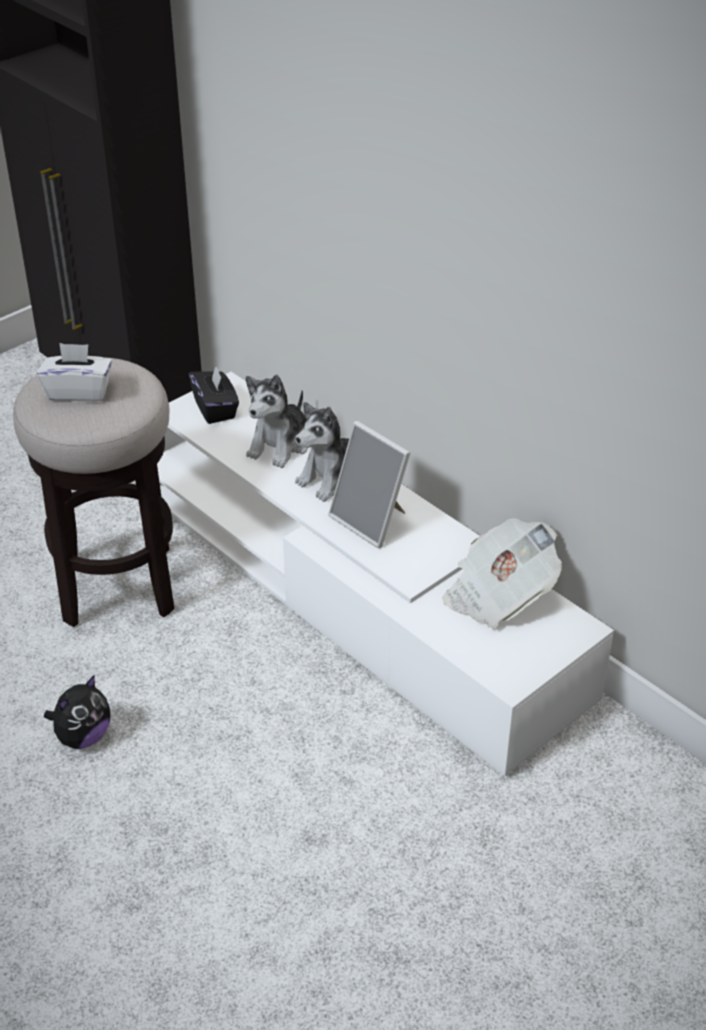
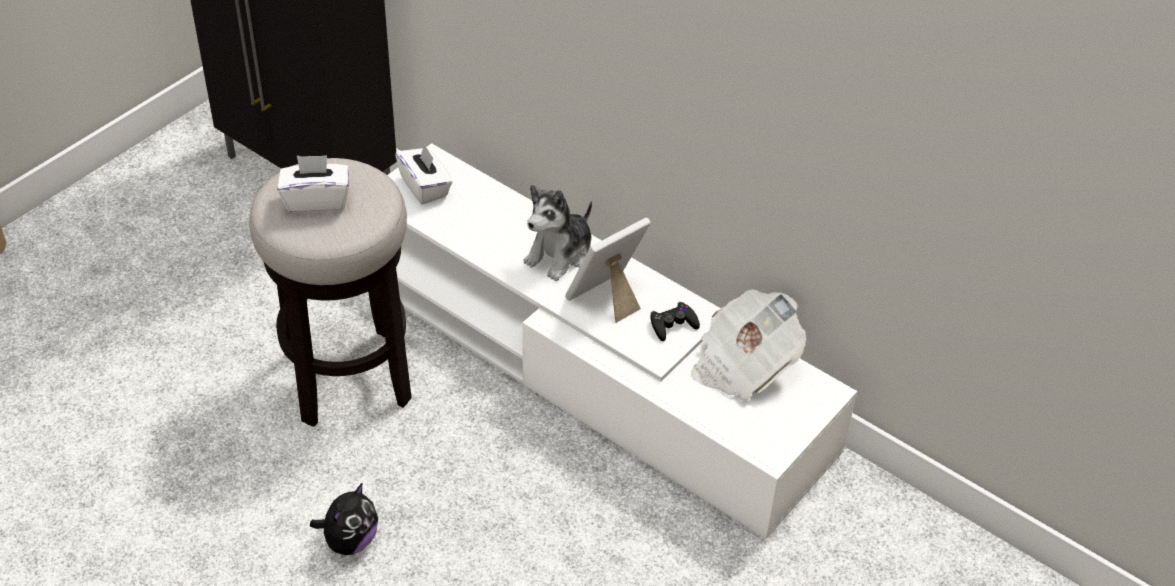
camera: 10 degrees left, 5 degrees up
(215, 409) = (425, 187): black tissue box -> white tissue box
(280, 445) = (500, 222): plush toy -> none
(372, 521) = (607, 298): picture frame -> picture frame turned 105 degrees clockwise
(432, 551) = (673, 325): none -> black game controller

